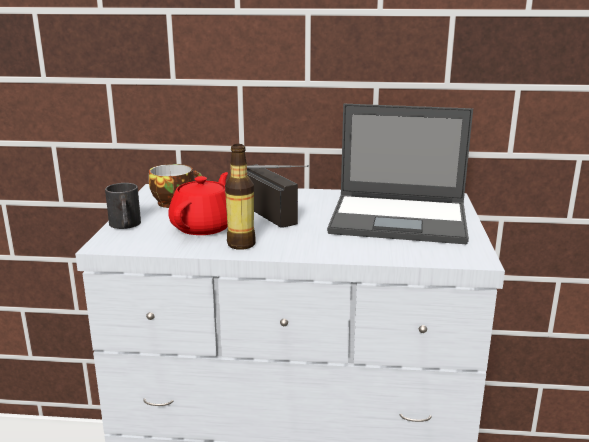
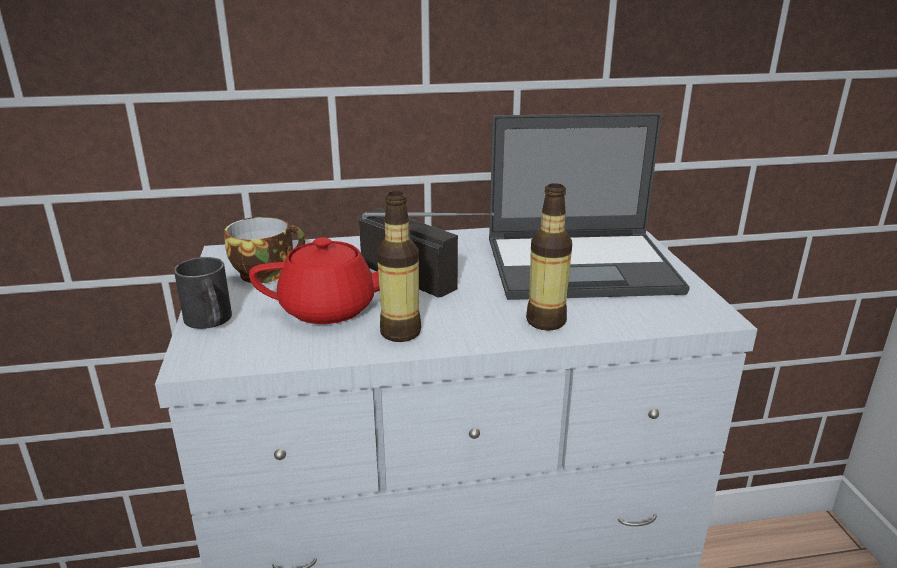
camera: 15 degrees left, 5 degrees up
(204, 226) = (331, 309): red teapot -> red teapot turned 75 degrees clockwise
(346, 249) = (546, 321): none -> bottle

